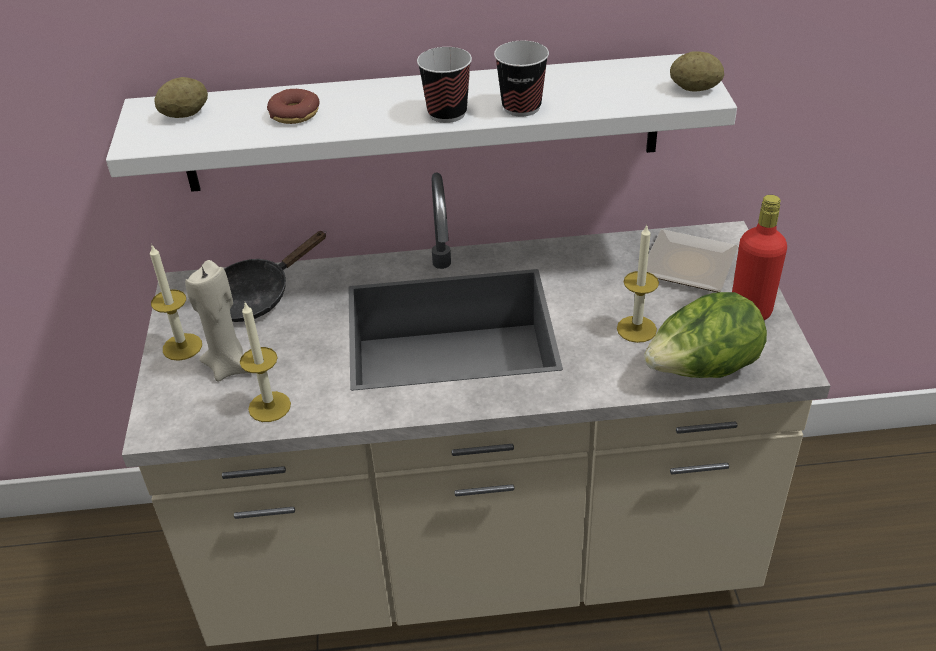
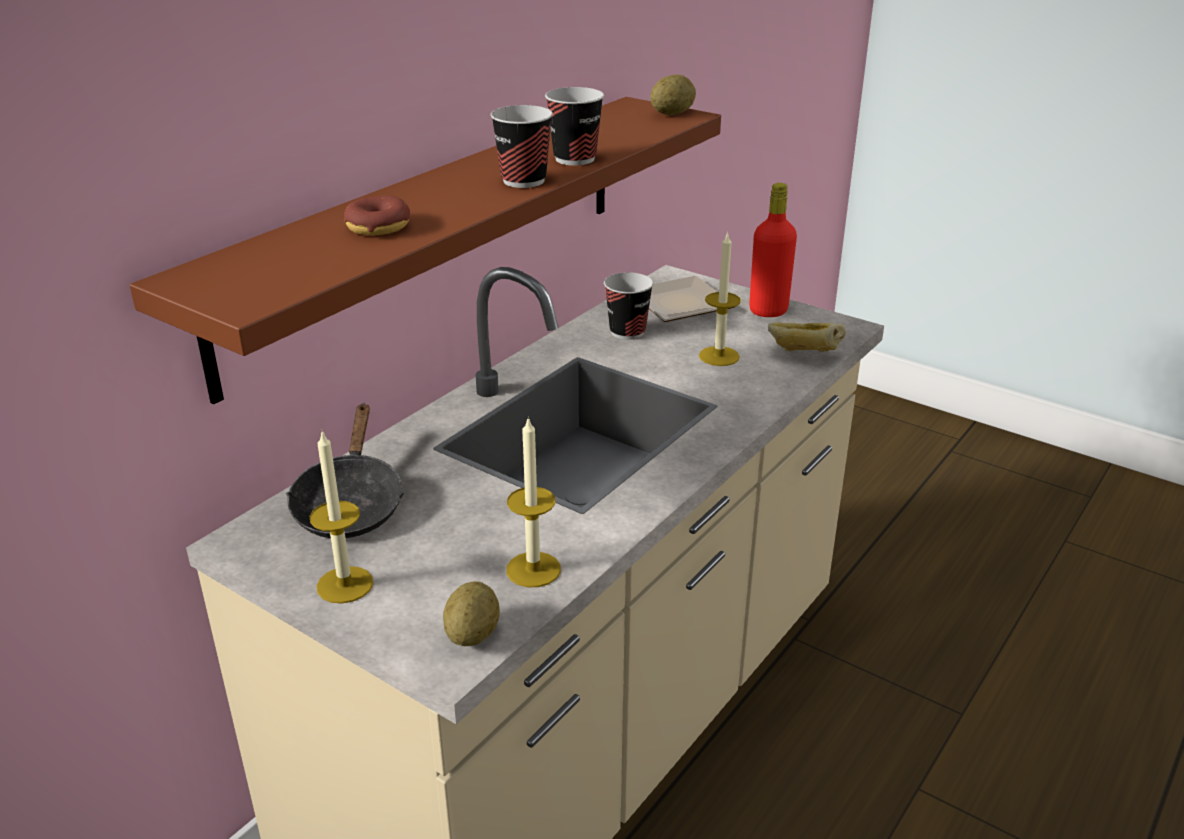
camera: 50 degrees left, 10 degrees down
(185, 115) = (250, 267): potato -> potato (472, 634)
(229, 366) = (431, 567): beige candle -> none
(422, 123) = (435, 231): white shelf -> brown shelf
(607, 268) = (627, 332): none -> cup
(701, 370) = (803, 356): lettuce -> bread

